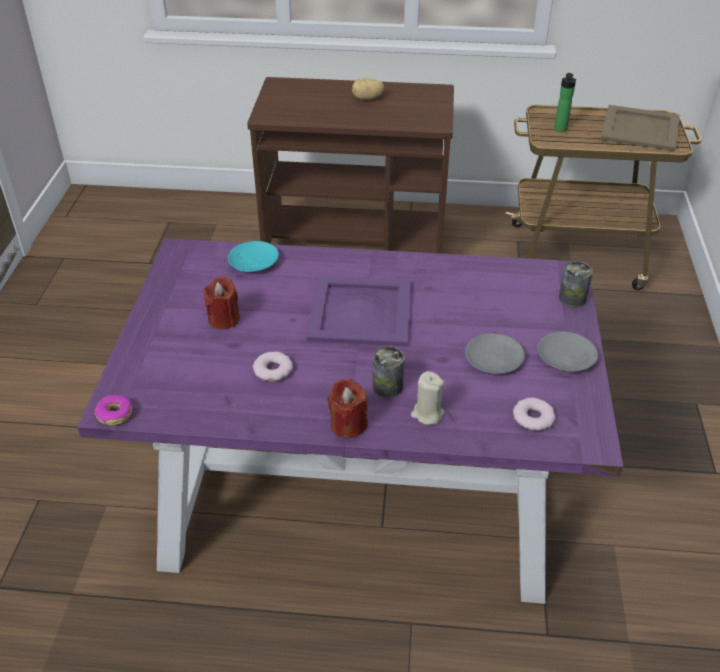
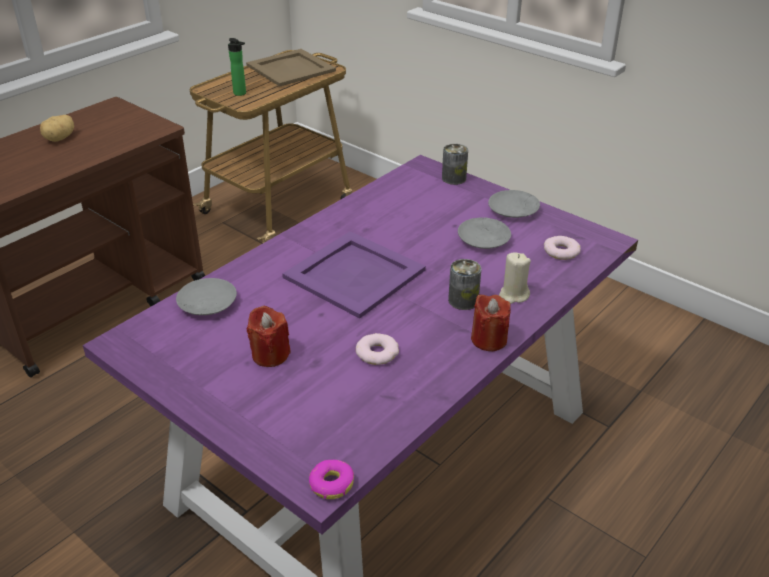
camera: 55 degrees left, 5 degrees down
(253, 262) = (207, 303): turquoise plate -> grey plate

